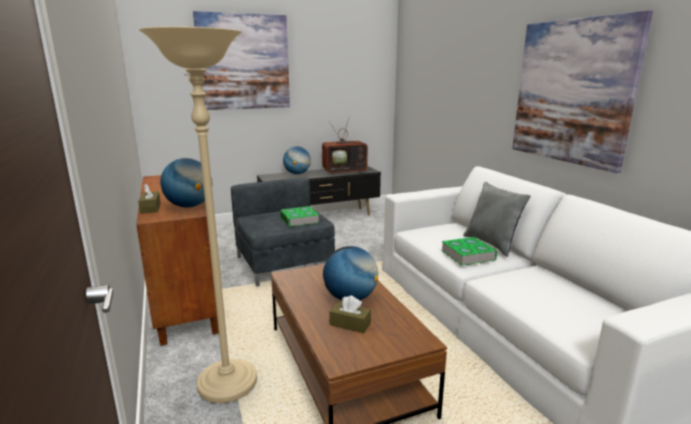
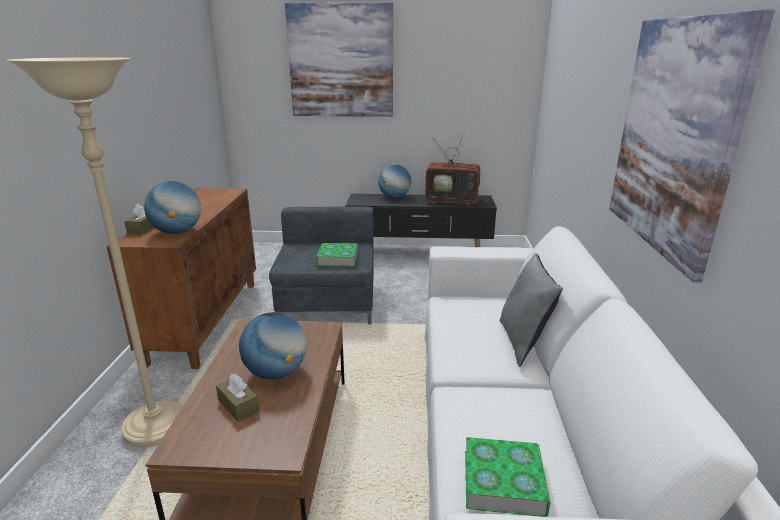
camera: 25 degrees right, 5 degrees up
(468, 255) = (470, 351): book -> book (503, 482)

